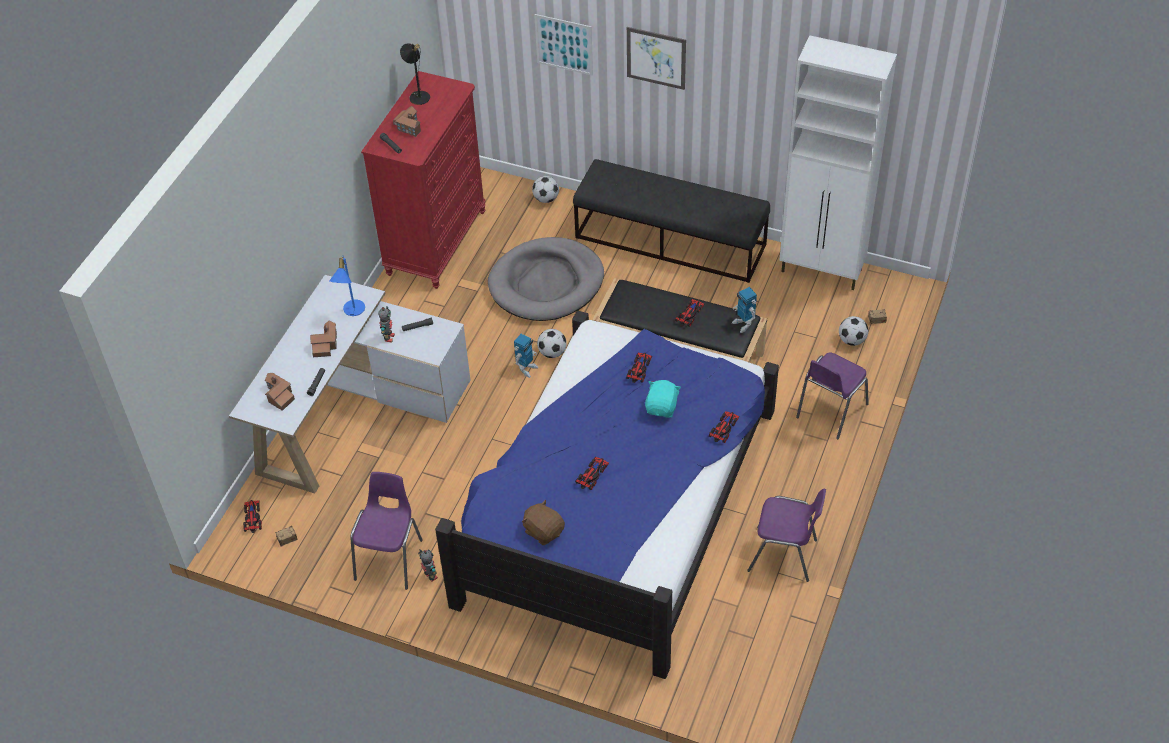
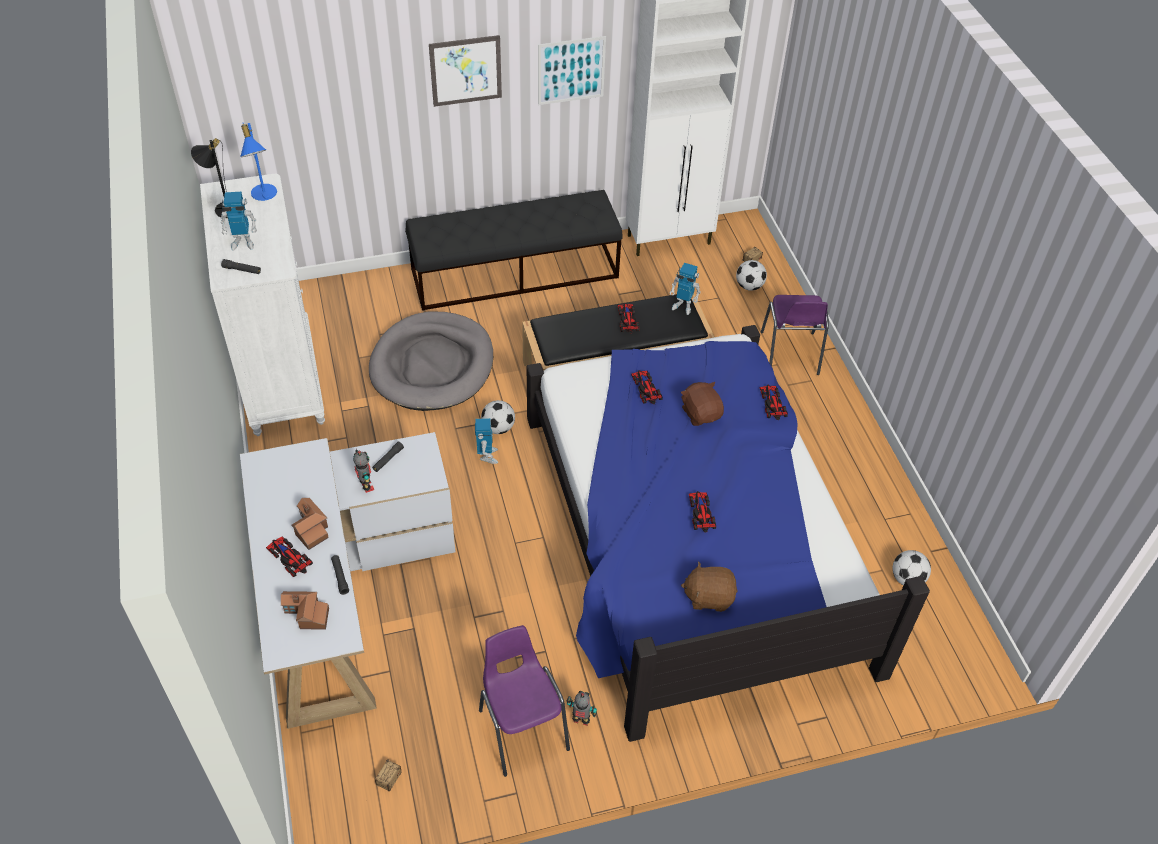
camera: 40 degrees left, 0 degrees up
(252, 517) = (326, 779): toy car -> toy car (289, 557)
(351, 311) = (308, 477): blue table lamp -> blue table lamp (263, 195)
(408, 126) = (243, 242): toy house -> toy robot
(436, 242) = (281, 379): red dresser -> white dresser
(546, 199) = (360, 287): football -> football (907, 579)
(564, 44) = (353, 95): picture -> picture (571, 70)
(662, 407) = (701, 413): turquoise plush toy -> brown plush toy
(784, 555) = (875, 500): purple chair -> none

